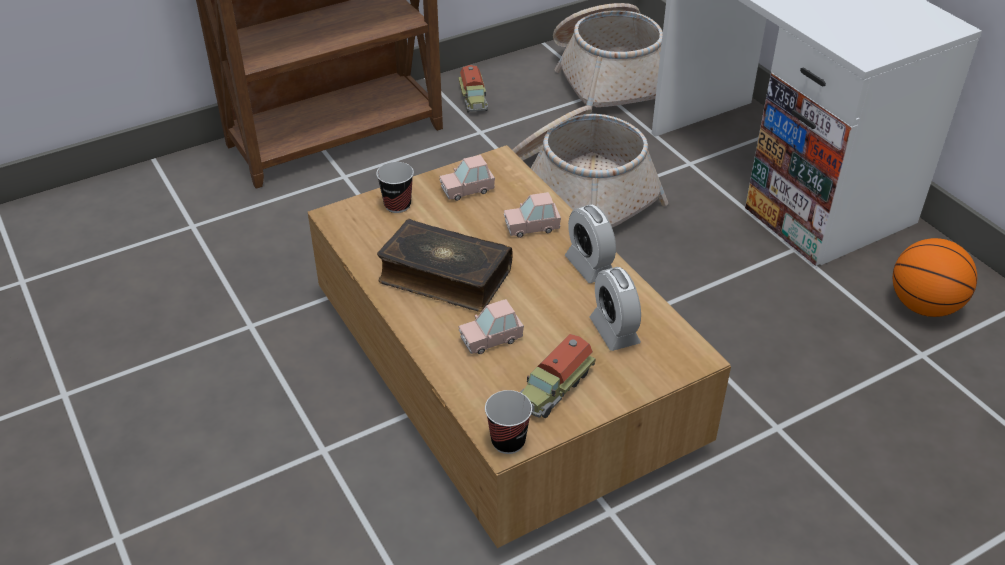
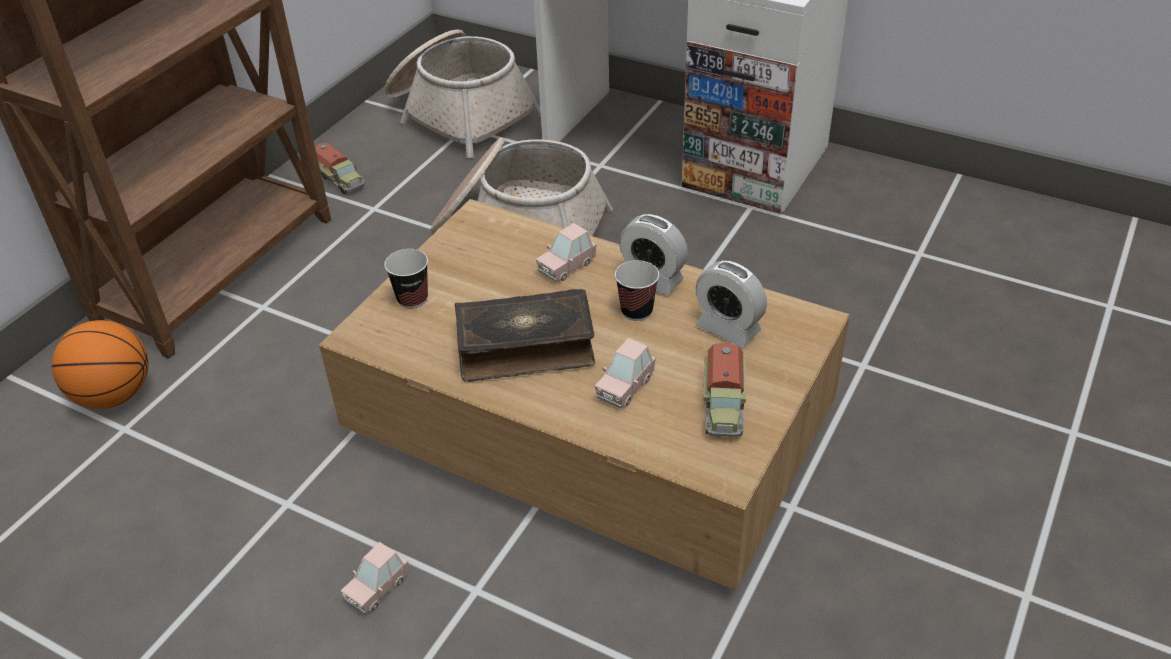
camera: 30 degrees left, 0 degrees up
(467, 190) = (471, 256): pink toy car -> pink toy car (377, 588)
(508, 441) = (728, 473): cup -> cup (636, 311)
(924, 306) = (888, 213): basketball -> basketball (114, 395)

